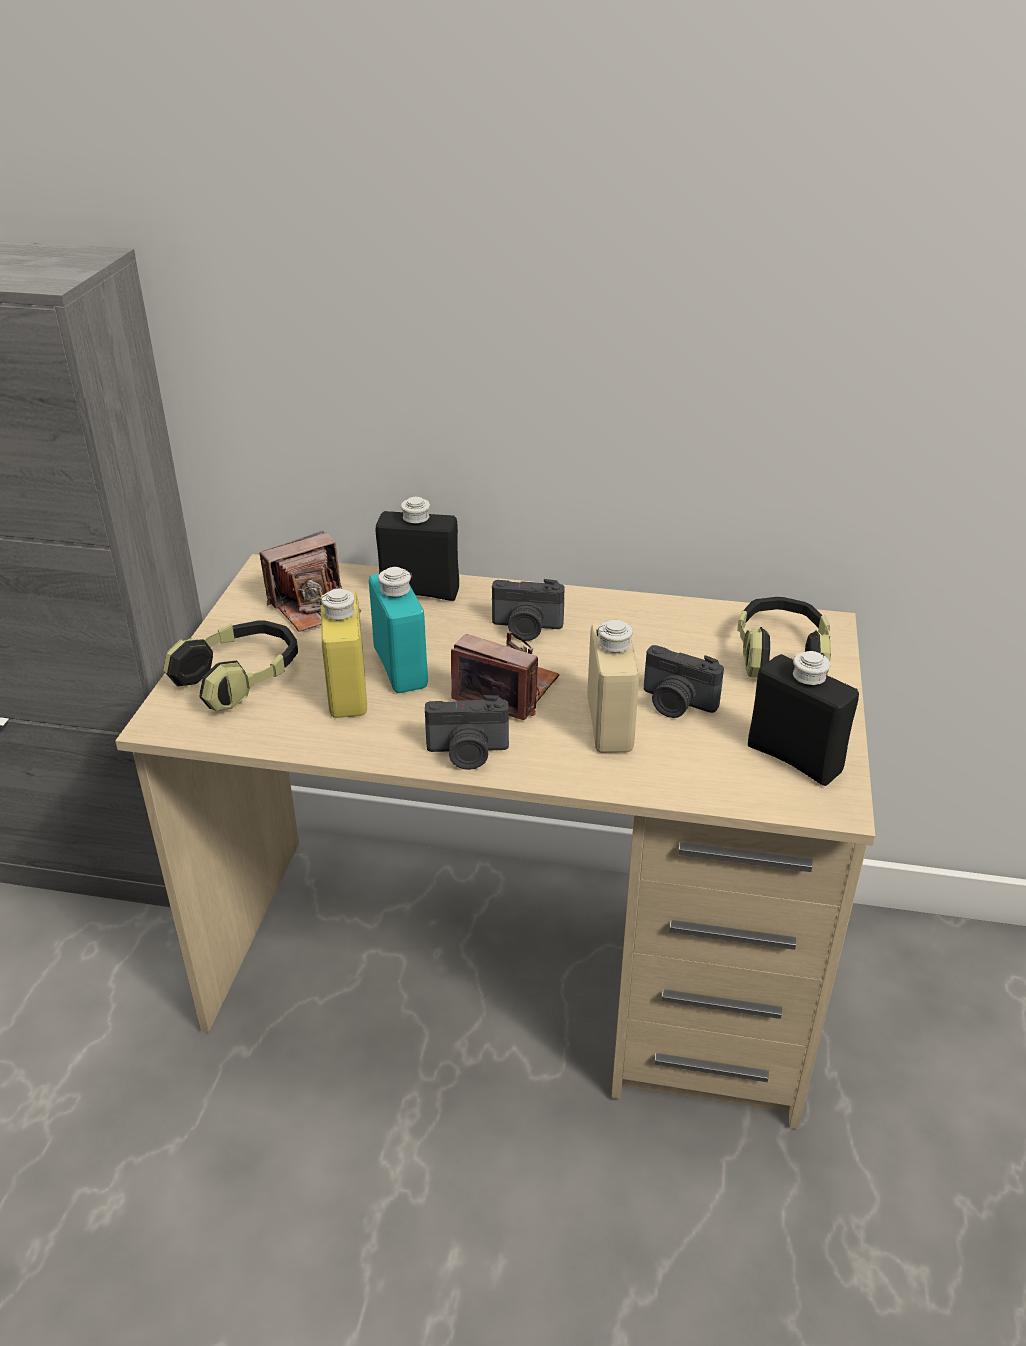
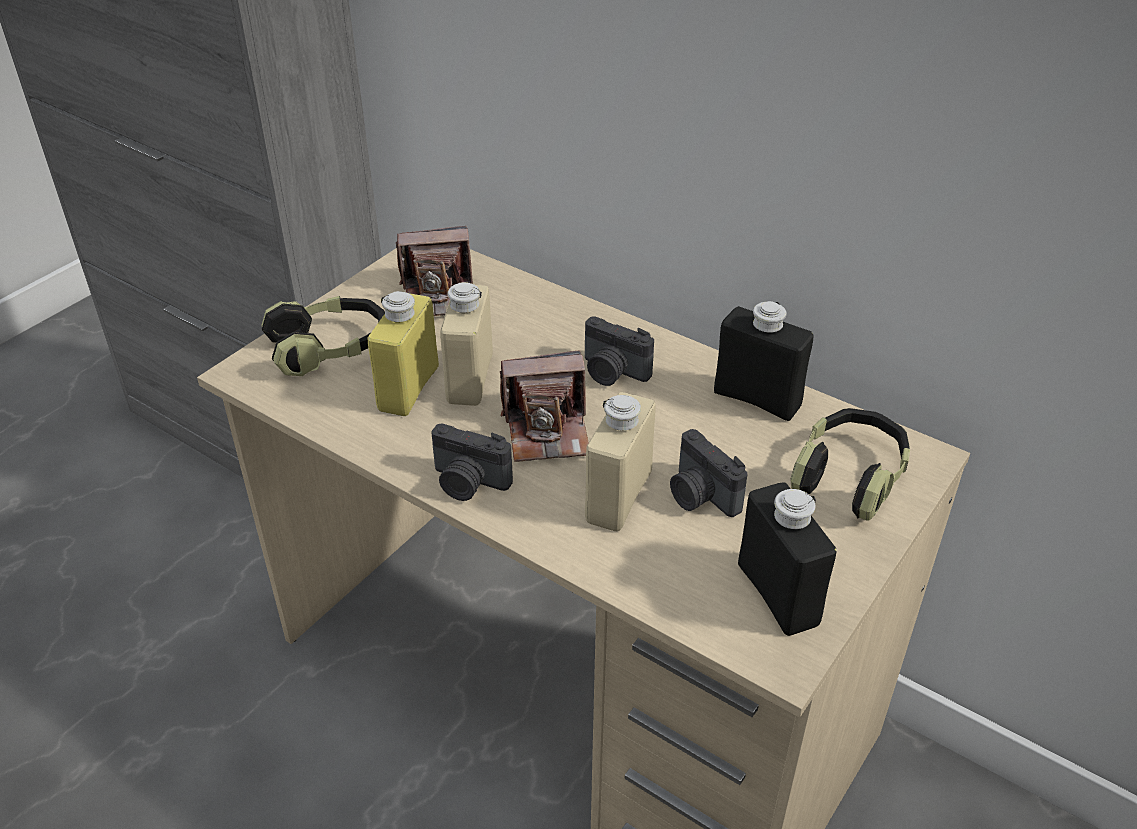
camera: 25 degrees right, 5 degrees up
(400, 668) = (470, 379): turquoise bottle -> beige bottle
(420, 592) = (541, 307): black bottle -> black bottle (757, 399)
(506, 691) = (548, 431): camera -> camera turned 120 degrees clockwise

